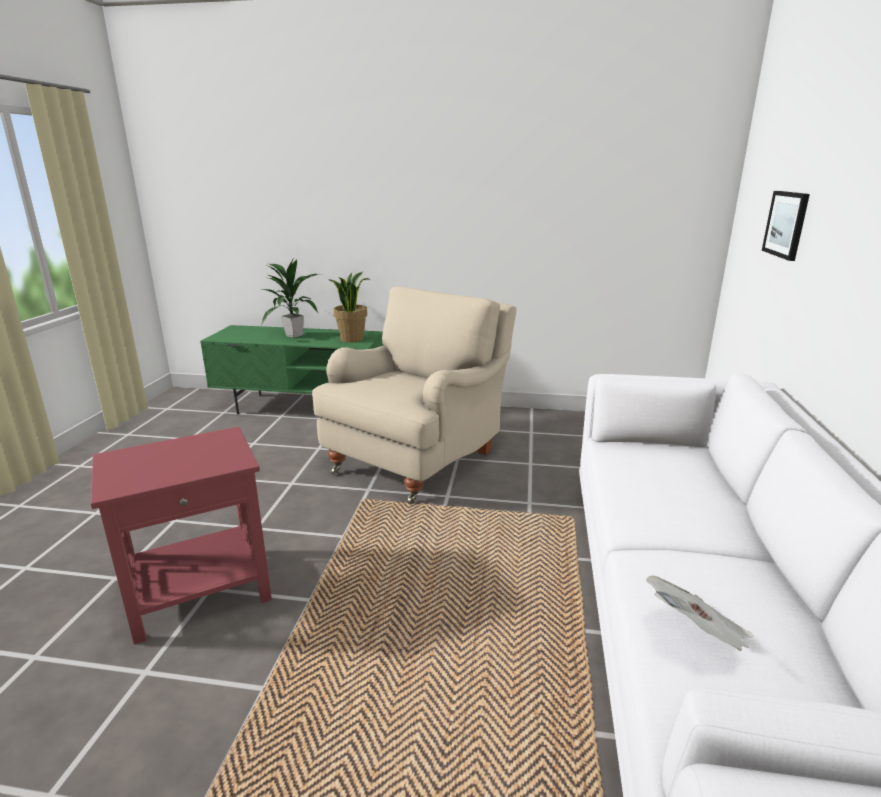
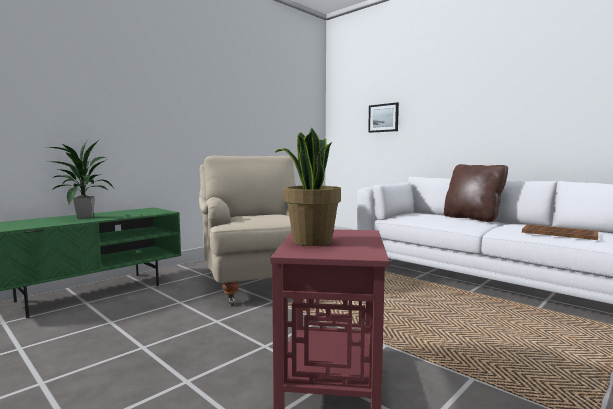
camera: 55 degrees left, 15 degrees down
(352, 339) = (147, 211): potted plant -> potted plant (311, 241)
(697, 635) = (558, 233): newspaper -> brown tray
(729, 512) = (472, 218): none -> brown pillow

